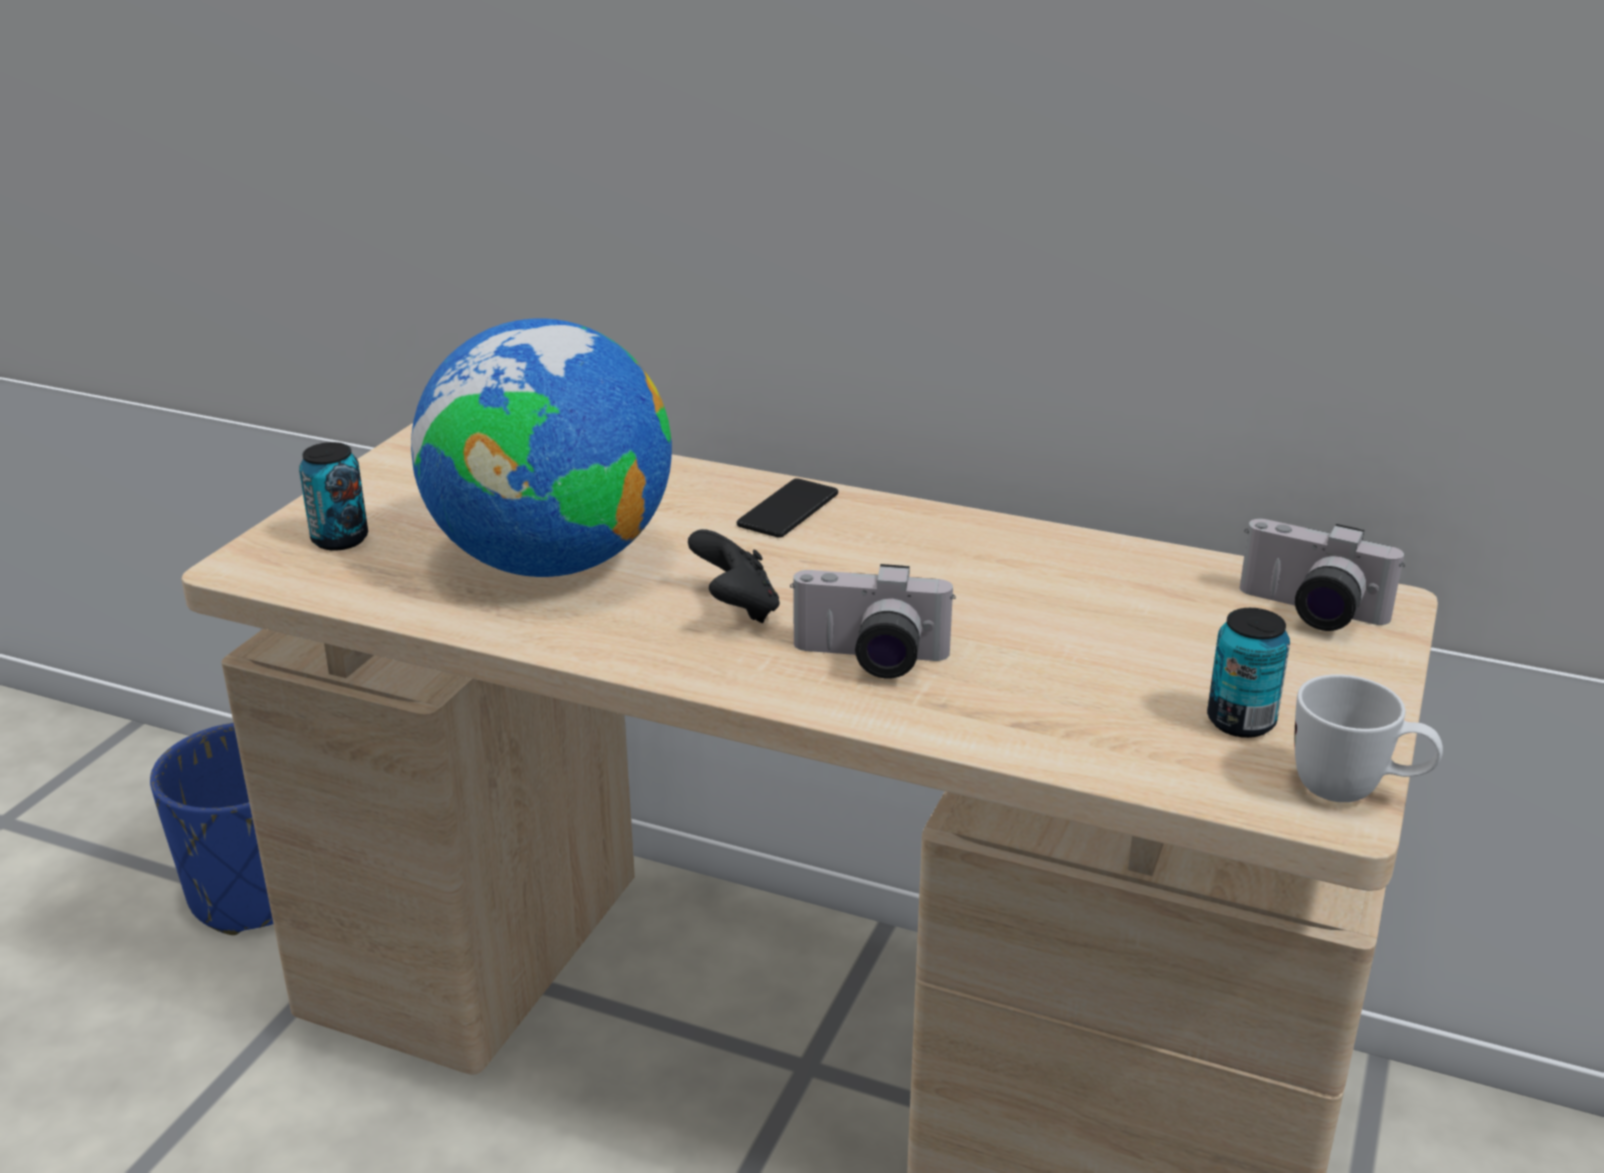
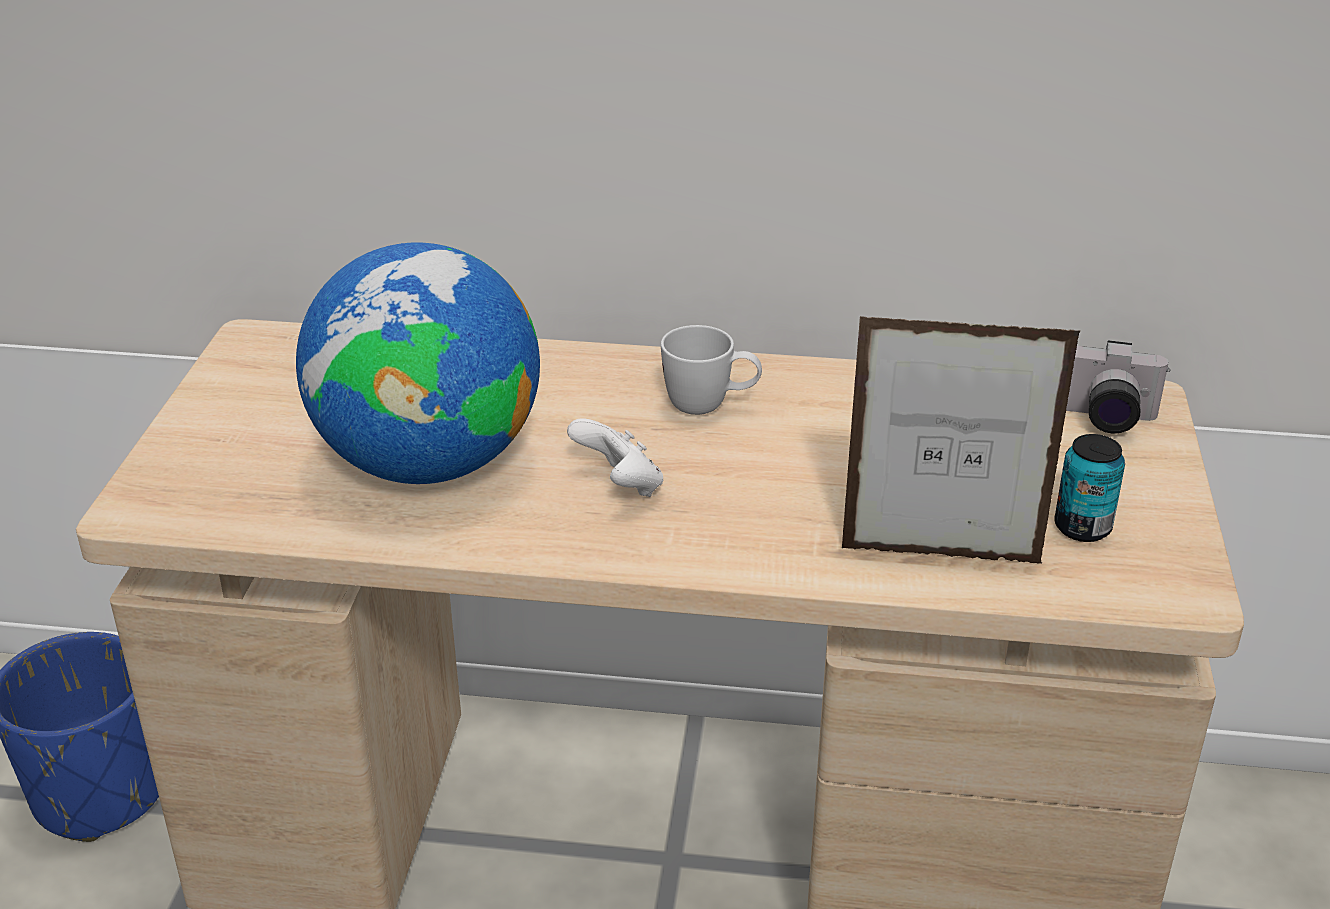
camera: 15 degrees left, 5 degrees up
(340, 539) = (214, 469): can -> none
(736, 608) = (620, 486): black game controller -> white game controller
(788, 510) = (617, 379): phone -> none
(869, 660) = (758, 519): camera -> none
(1057, 726) = (941, 556): none -> picture frame
(1355, 792) = (1194, 577): white mug -> white mug (710, 406)

